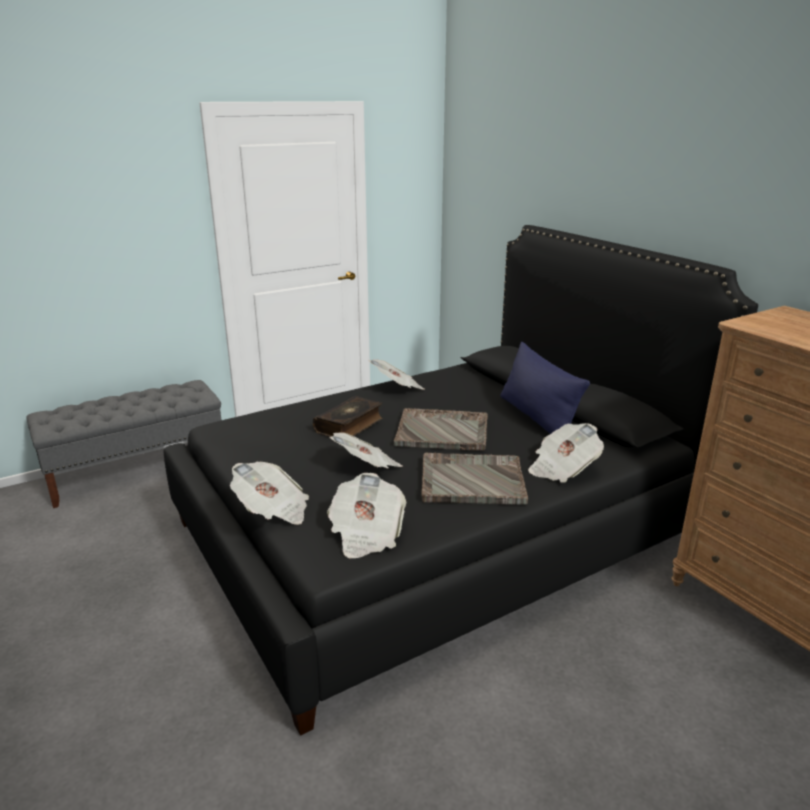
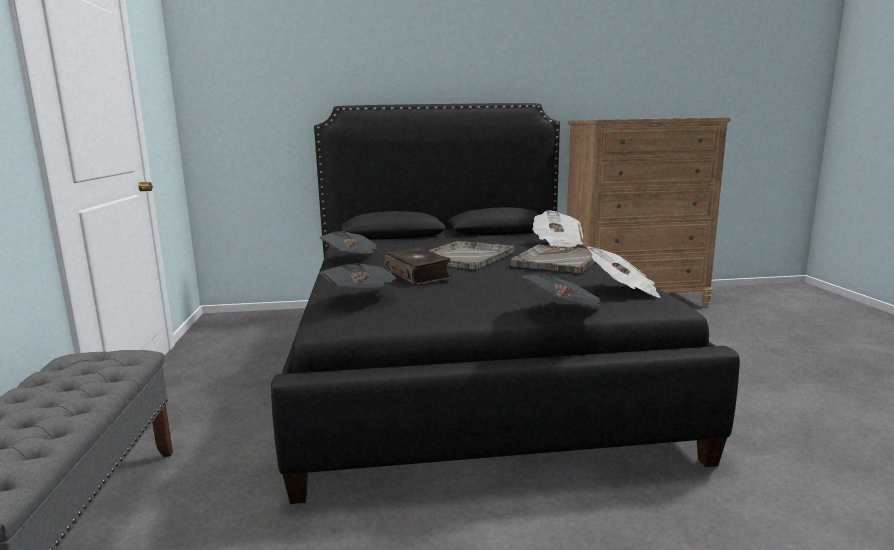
camera: 65 degrees left, 10 degrees down
(367, 467) = (506, 280): newspaper -> newspaper (361, 297)
(537, 417) = (471, 239): blue pillow -> none

